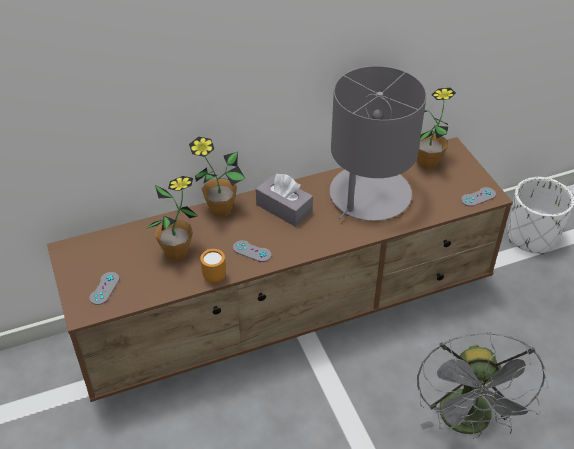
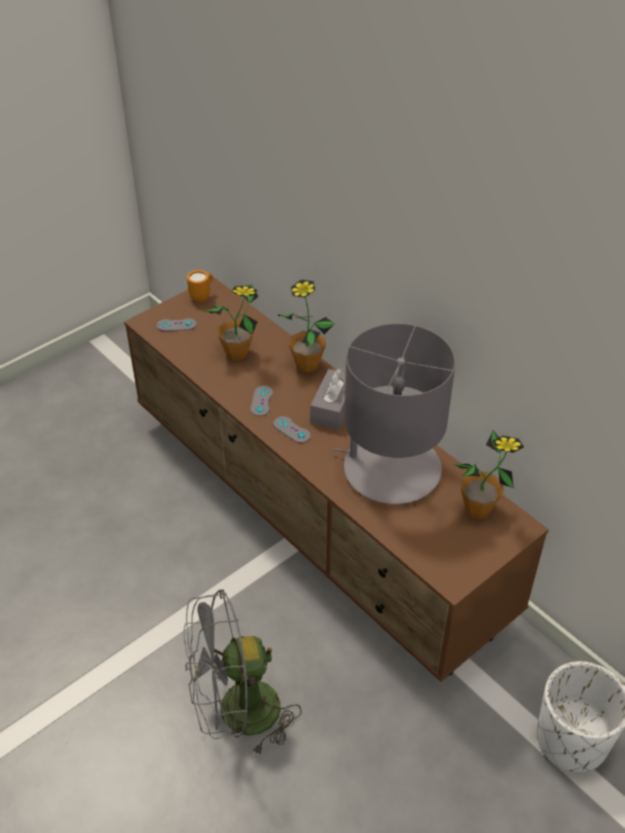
camera: 70 degrees right, 0 degrees up
(213, 275) = (219, 384): orange mug -> orange mug (202, 297)
(478, 197) = (442, 568): grey game controller -> grey game controller (291, 430)

